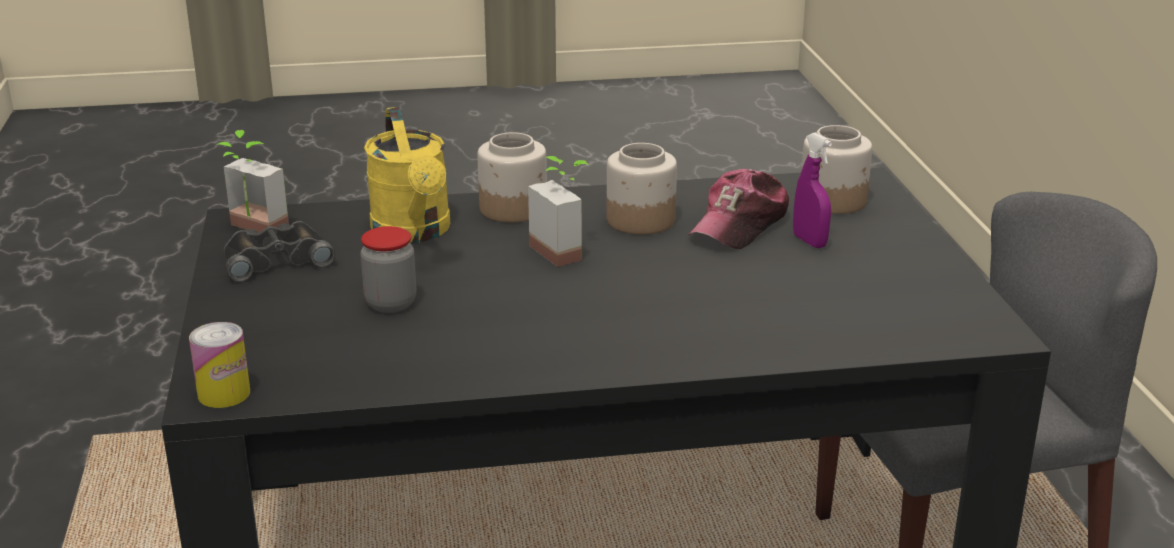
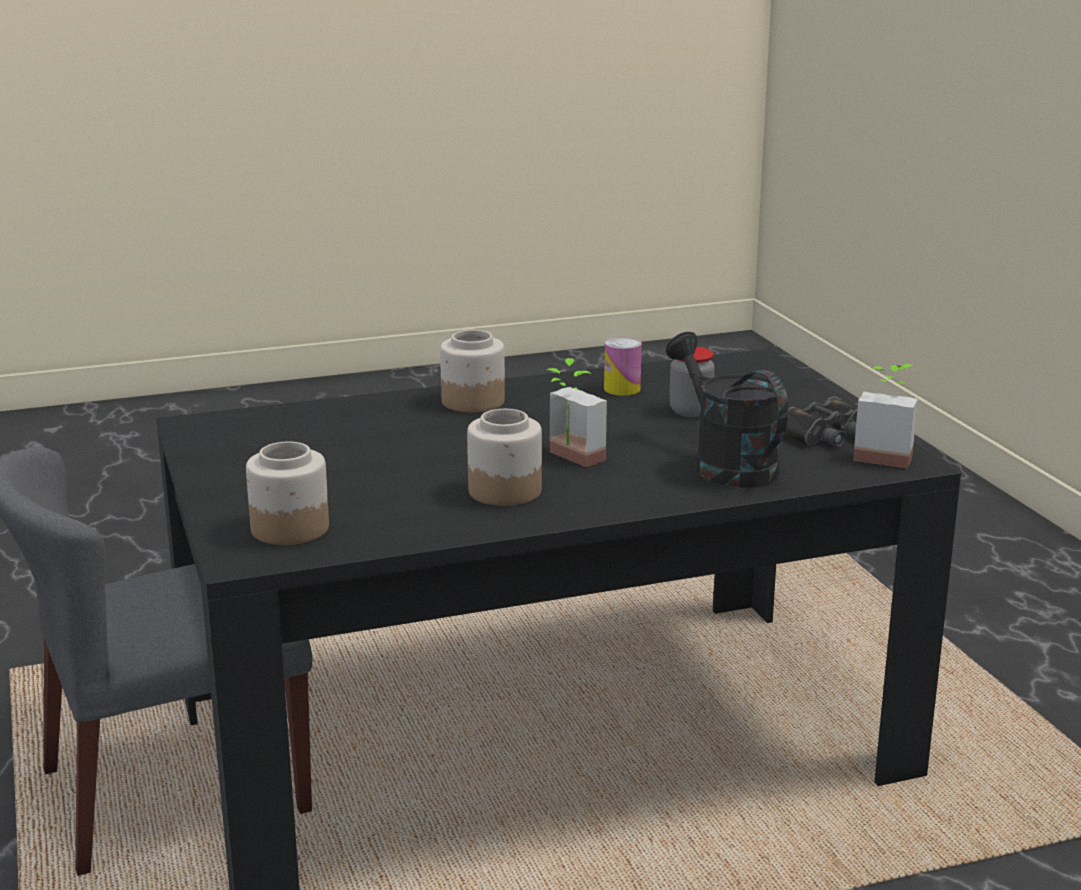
camera: 170 degrees right, 5 degrees down
(224, 394) = (749, 360): can -> can (622, 389)
(414, 232) = (726, 464): yellow watering can -> black watering can
(514, 209) = (645, 494): jar -> jar (472, 402)
(740, 225) = (399, 494): cap -> none
(809, 241) = (328, 483): purple spray bottle -> none

